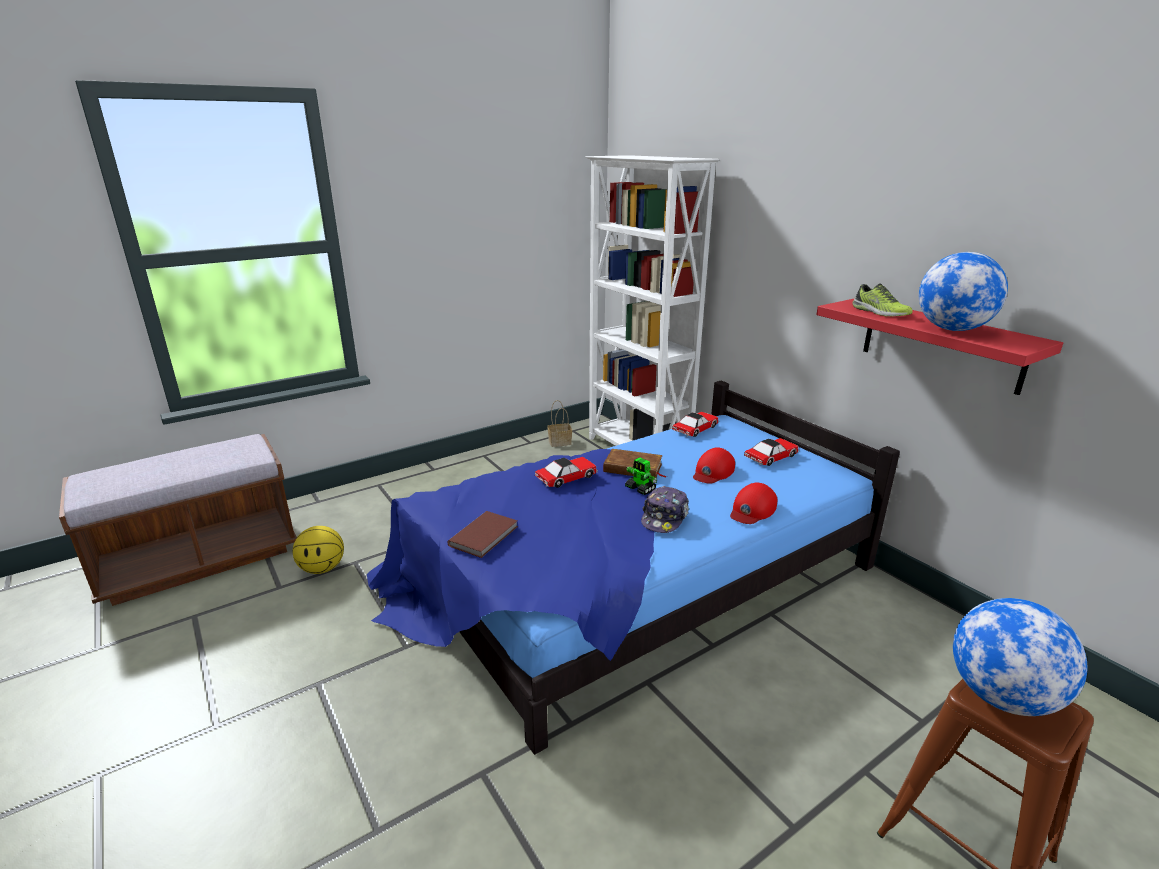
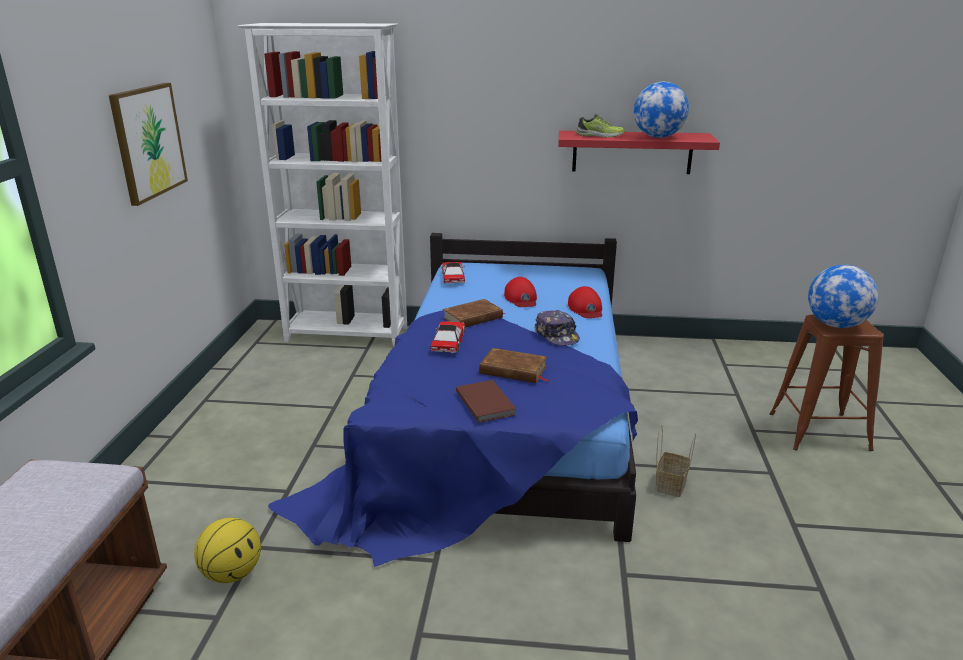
camera: 50 degrees left, 0 degrees up
(481, 245) = (148, 142): none -> picture
(560, 442) = (262, 356): basket -> basket (670, 484)
(561, 524) = (513, 370): none -> brown book
(640, 489) = (506, 327): toy robot -> none
(771, 457) = (533, 276): toy car -> none

